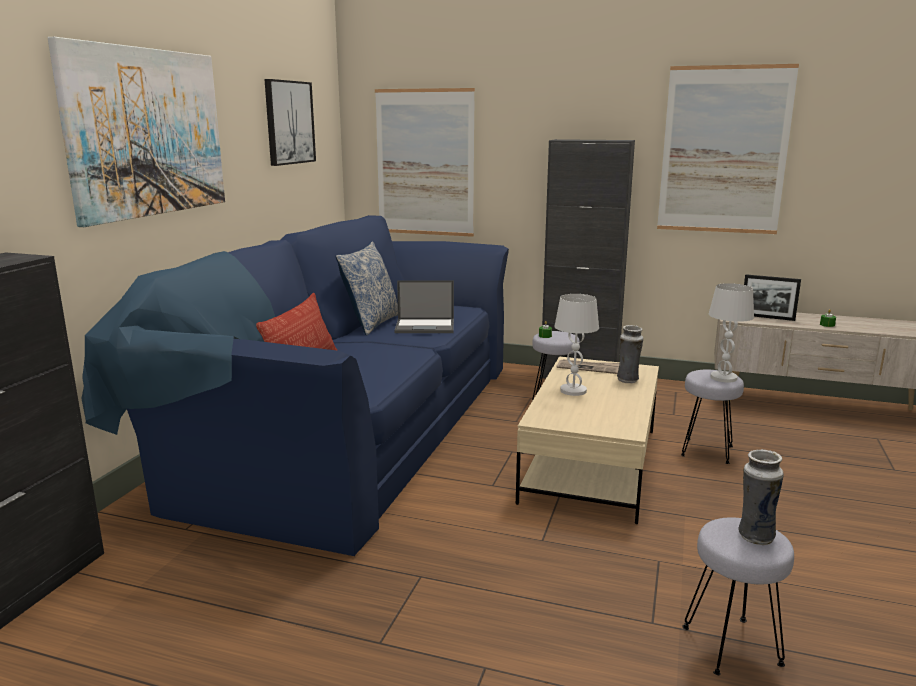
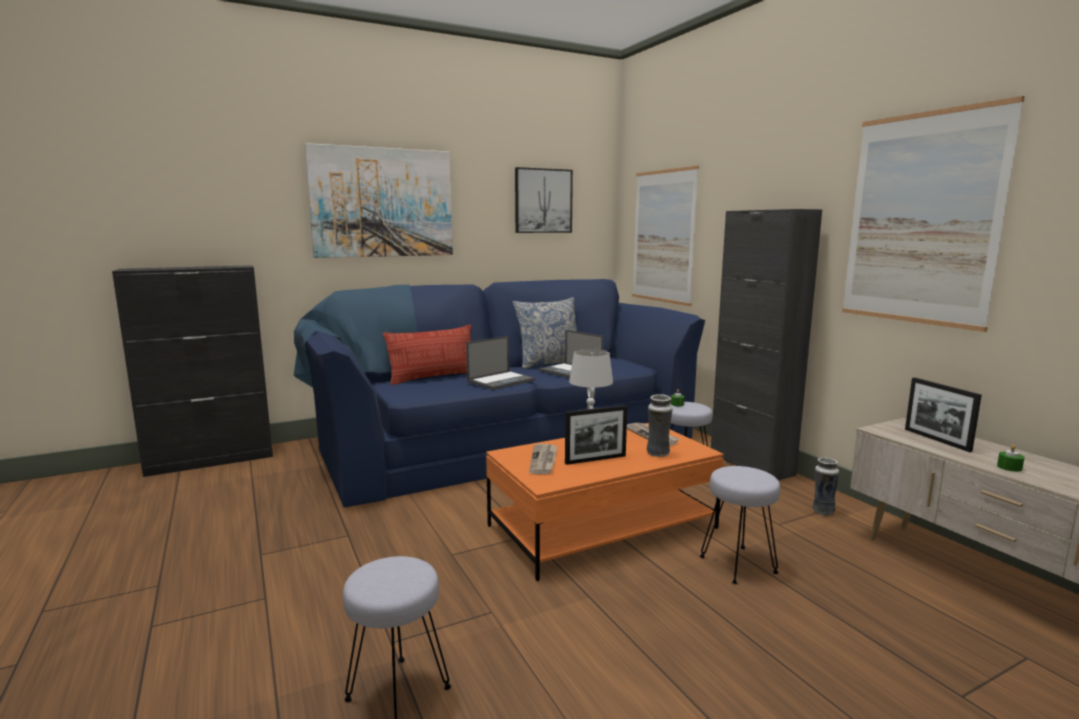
camera: 45 degrees right, 5 degrees down
(394, 352) = (501, 380): none -> laptop
(578, 415) = (544, 460): none -> newspaper
(590, 464) = (602, 527): beige coffee table -> orange coffee table
(606, 400) = (595, 459): none -> picture frame
(724, 378) = (750, 480): white table lamp -> none
(754, 536) = (395, 580): vase -> vase (822, 511)

